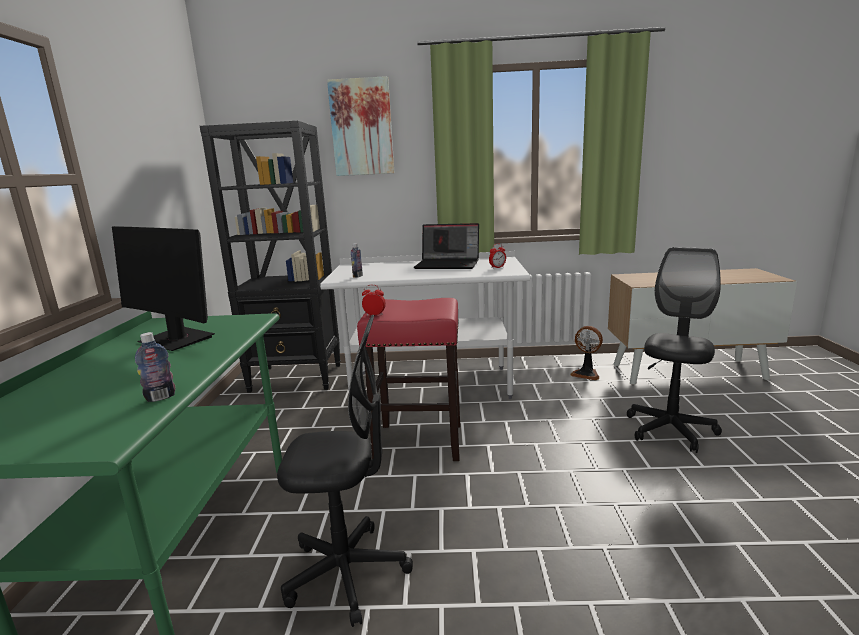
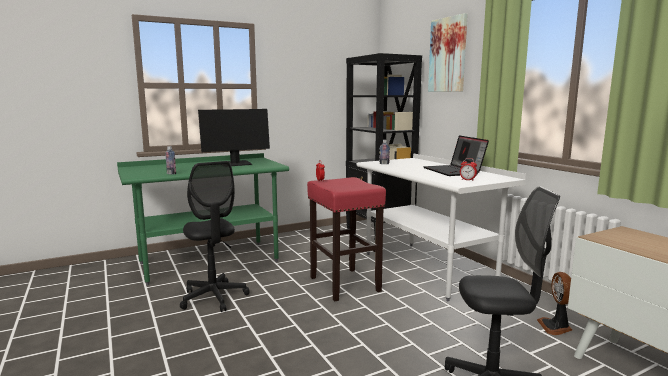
camera: 60 degrees right, 5 degrees down
(177, 340) = (235, 164): monitor -> monitor turned 120 degrees counterclockwise

